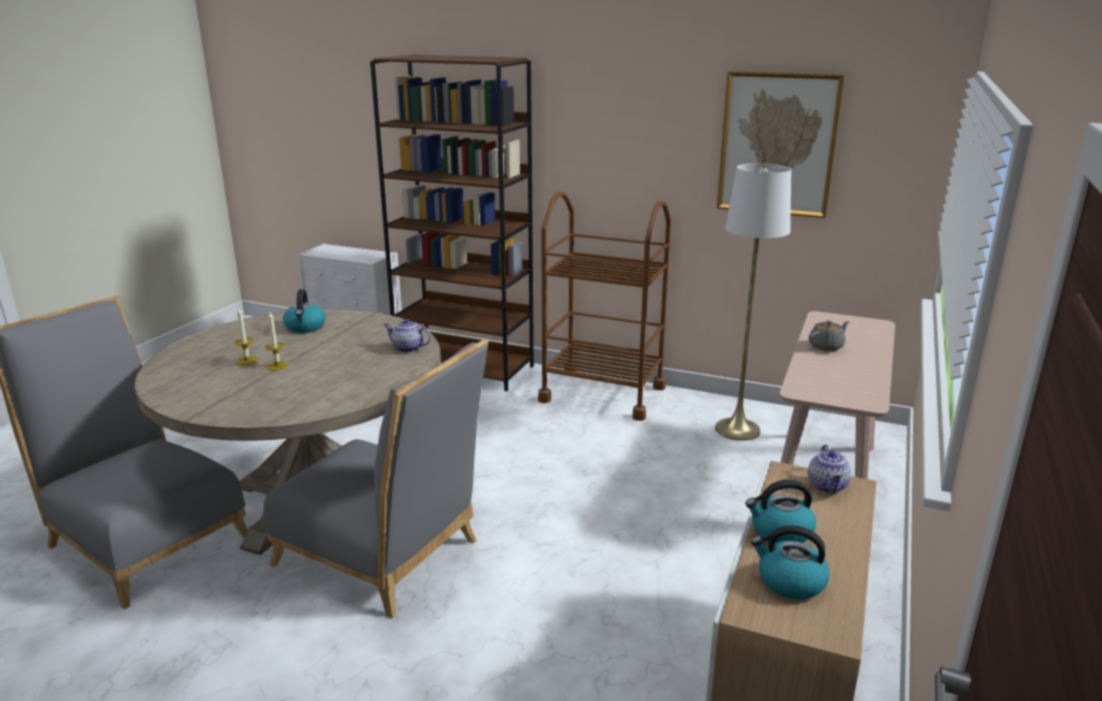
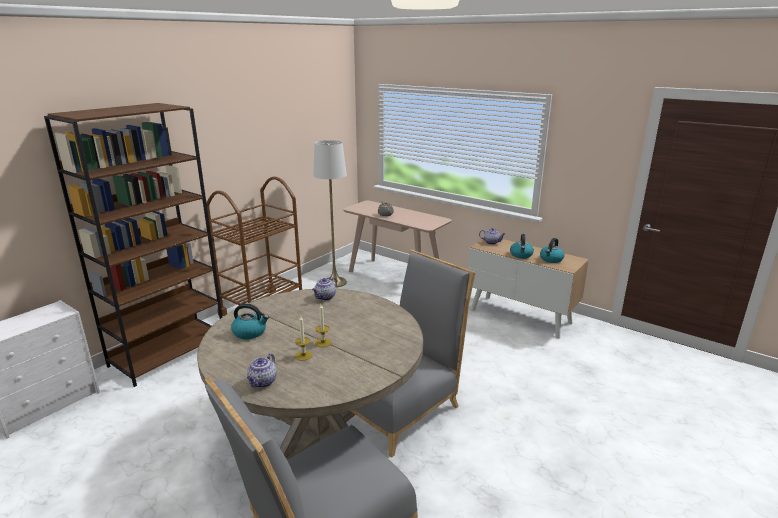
camera: 75 degrees left, 0 degrees up
(192, 352) = (263, 382): none -> teapot
(777, 144) = (298, 132): picture -> none

